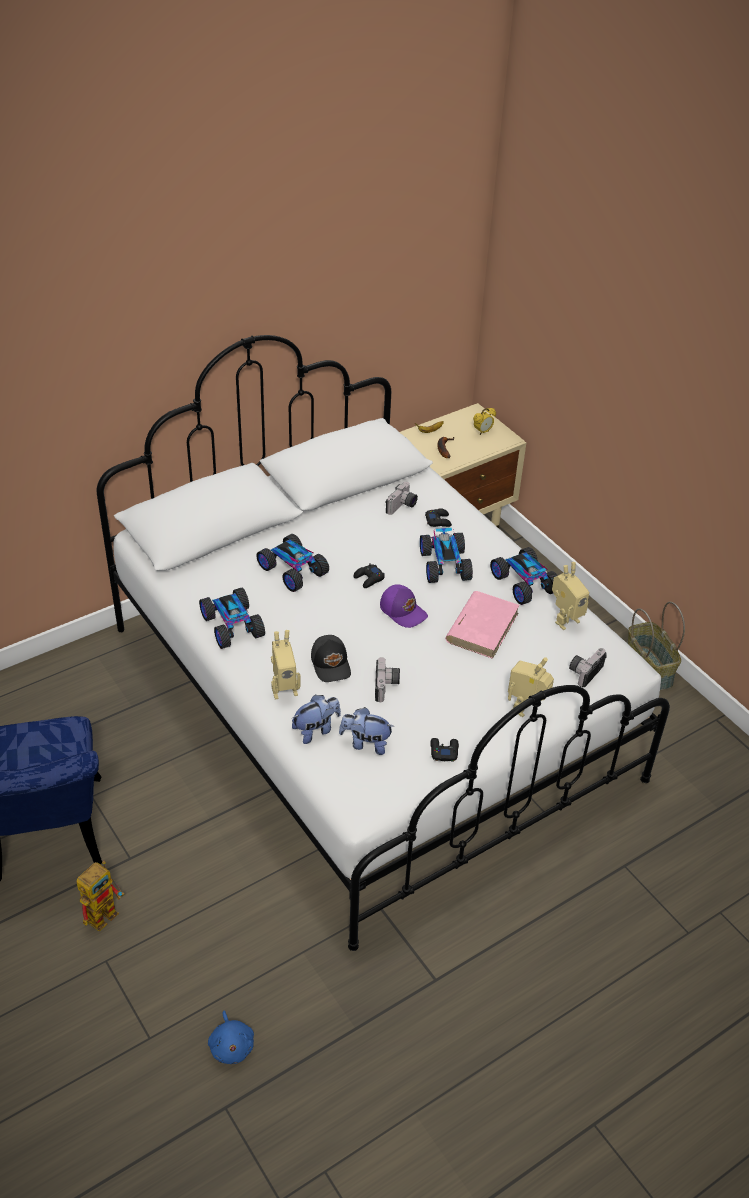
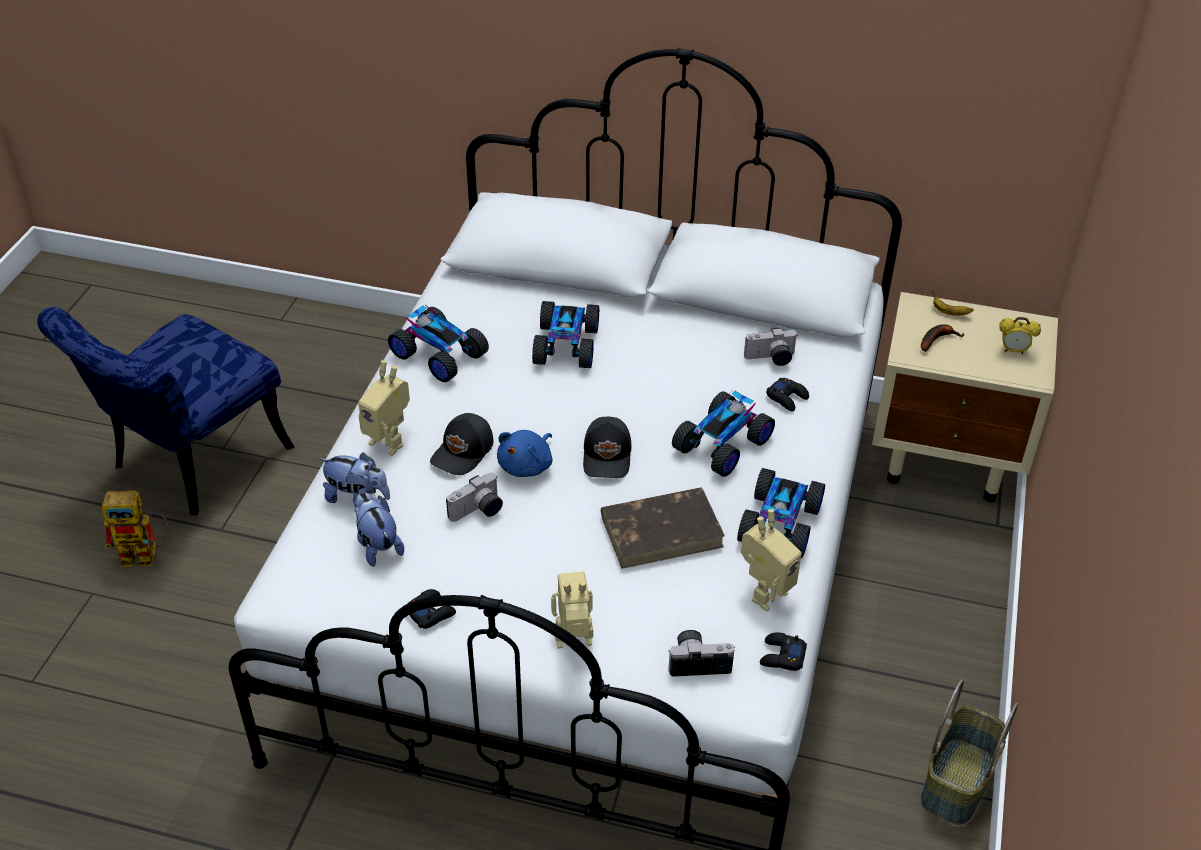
camera: 50 degrees right, 0 degrees up
(231, 1045) = (67, 747): blue plush toy -> blue plush toy (527, 465)
(233, 625) = (438, 355): toy car -> toy car turned 105 degrees clockwise
(369, 579) = (624, 403): black game controller -> black game controller (782, 656)
(403, 611) = (608, 456): purple cap -> black cap
(482, 627) = (662, 531): pink book -> brown book
(564, 619) = (764, 593): toy robot -> toy robot turned 60 degrees counterclockwise

